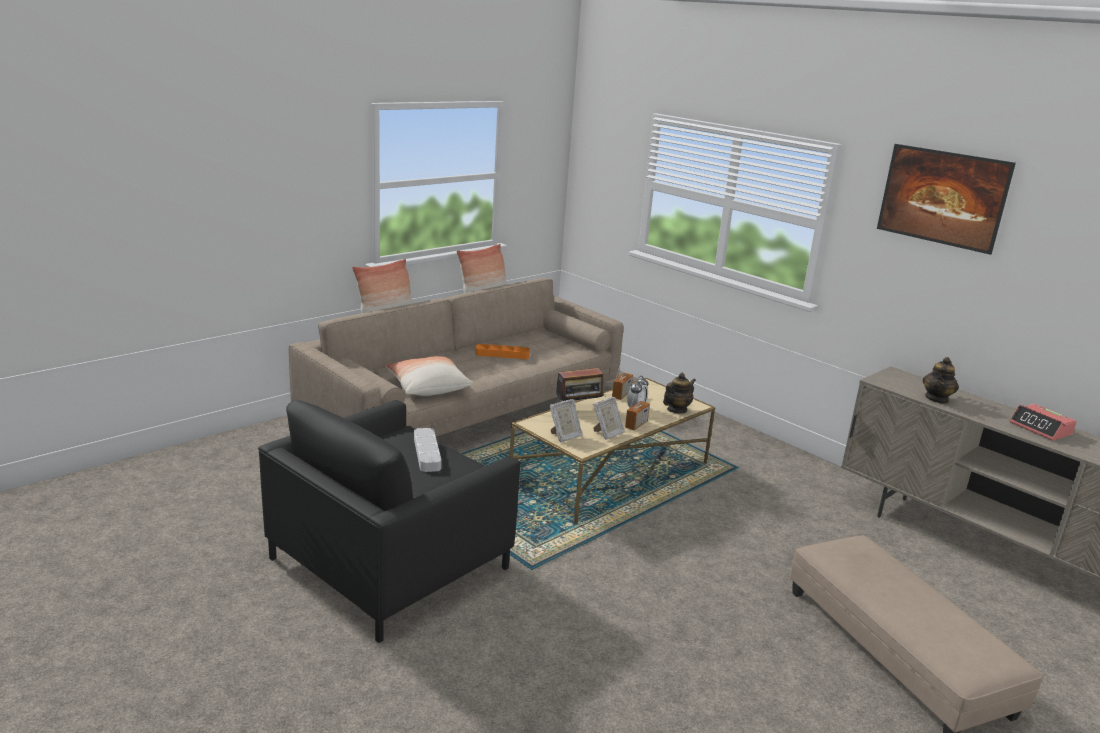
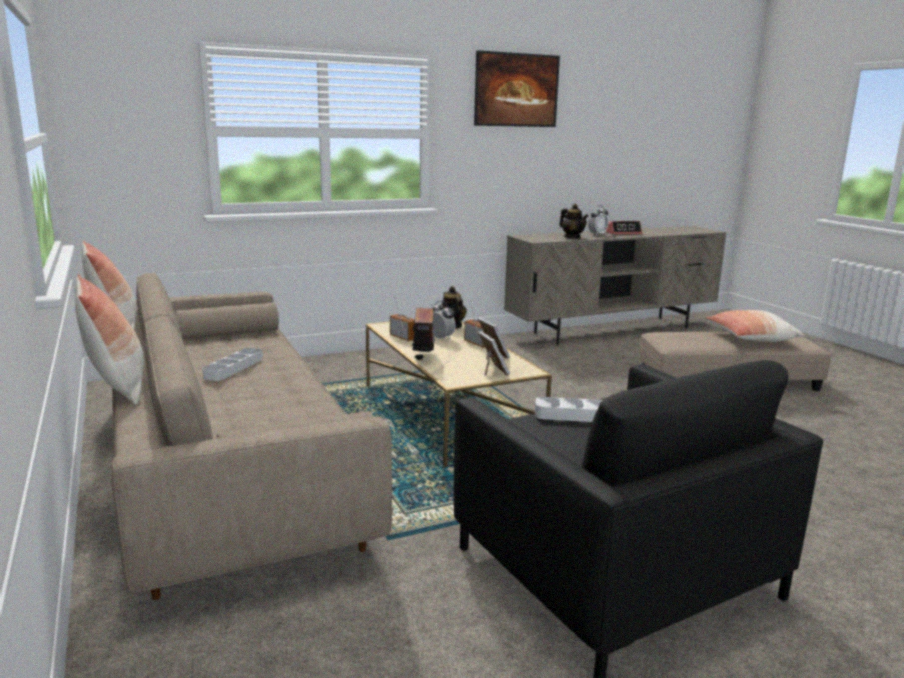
camera: 70 degrees left, 5 degrees down
(428, 387) = (300, 420): pillow -> pillow (750, 339)
(502, 354) = (234, 368): orange tray -> grey tray
(994, 413) = (597, 234): none -> alarm clock

